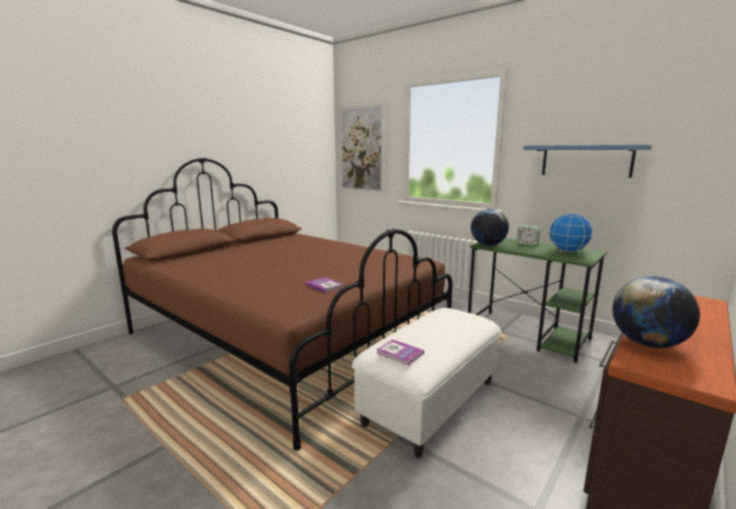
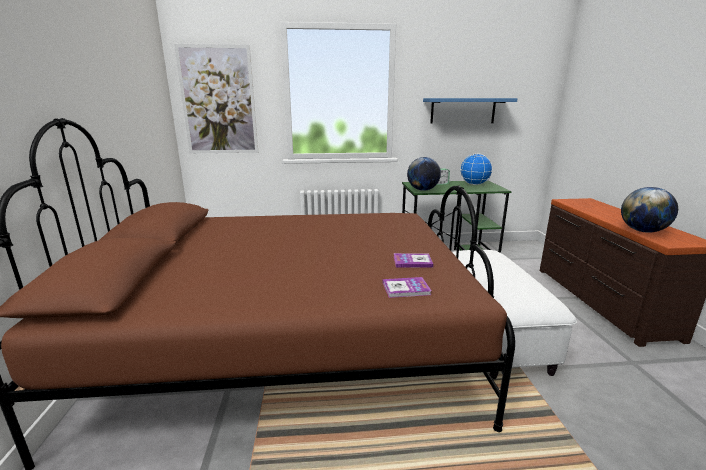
camera: 45 degrees left, 5 degrees up
(400, 353) = (528, 297): book -> book (406, 288)

